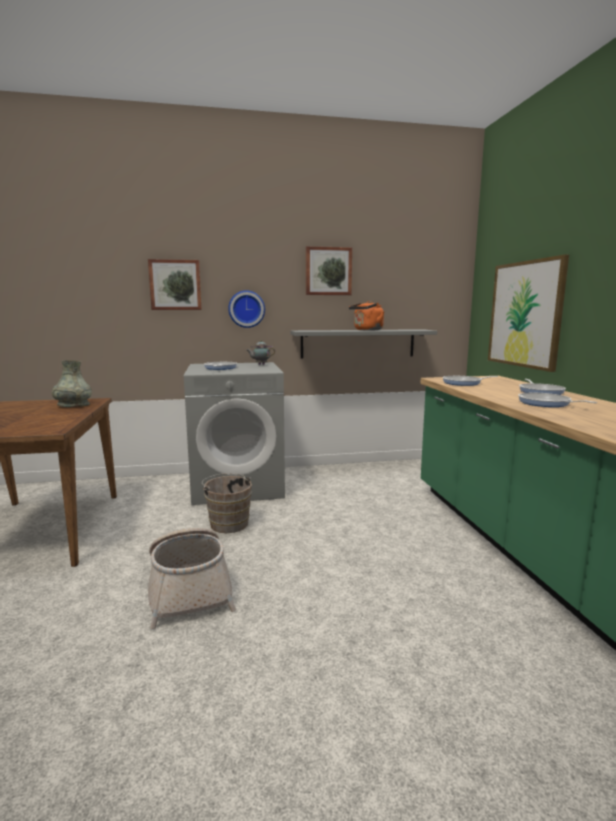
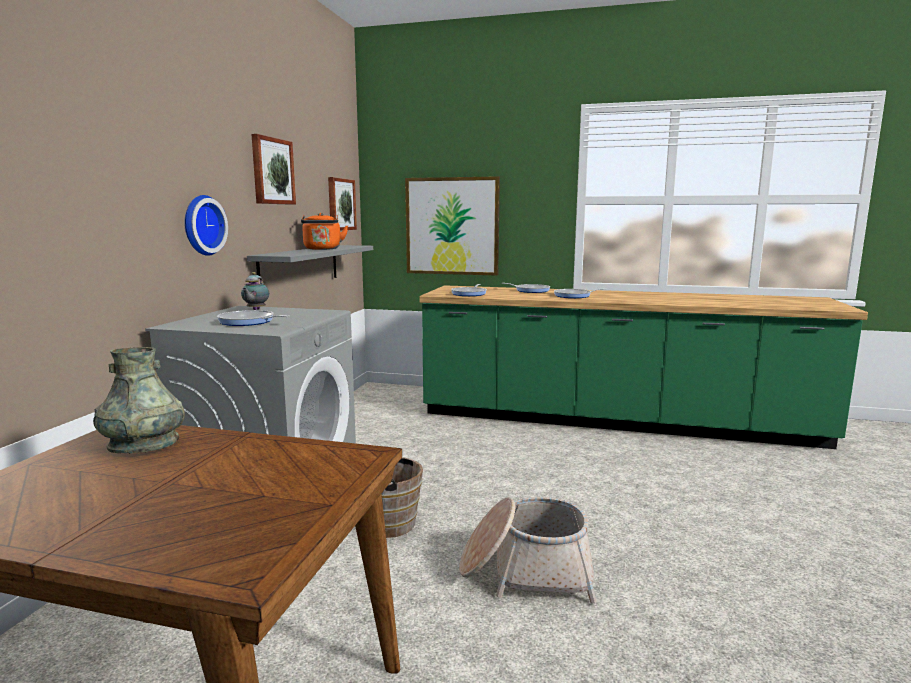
camera: 65 degrees left, 0 degrees up
(175, 285) = (106, 181): picture -> picture (340, 204)

